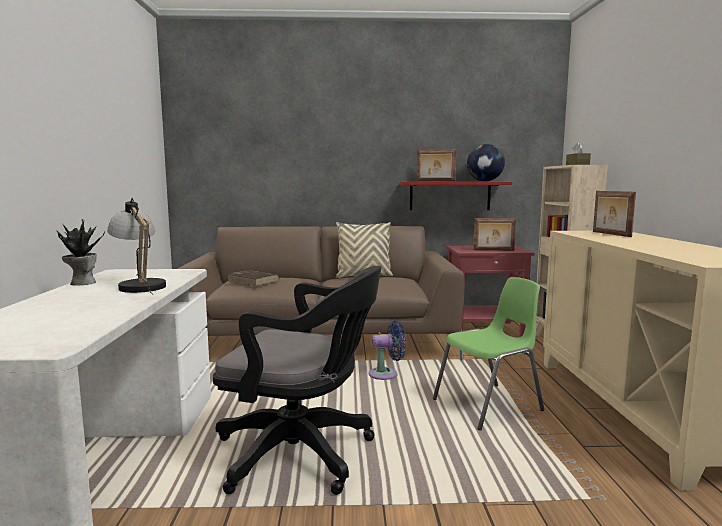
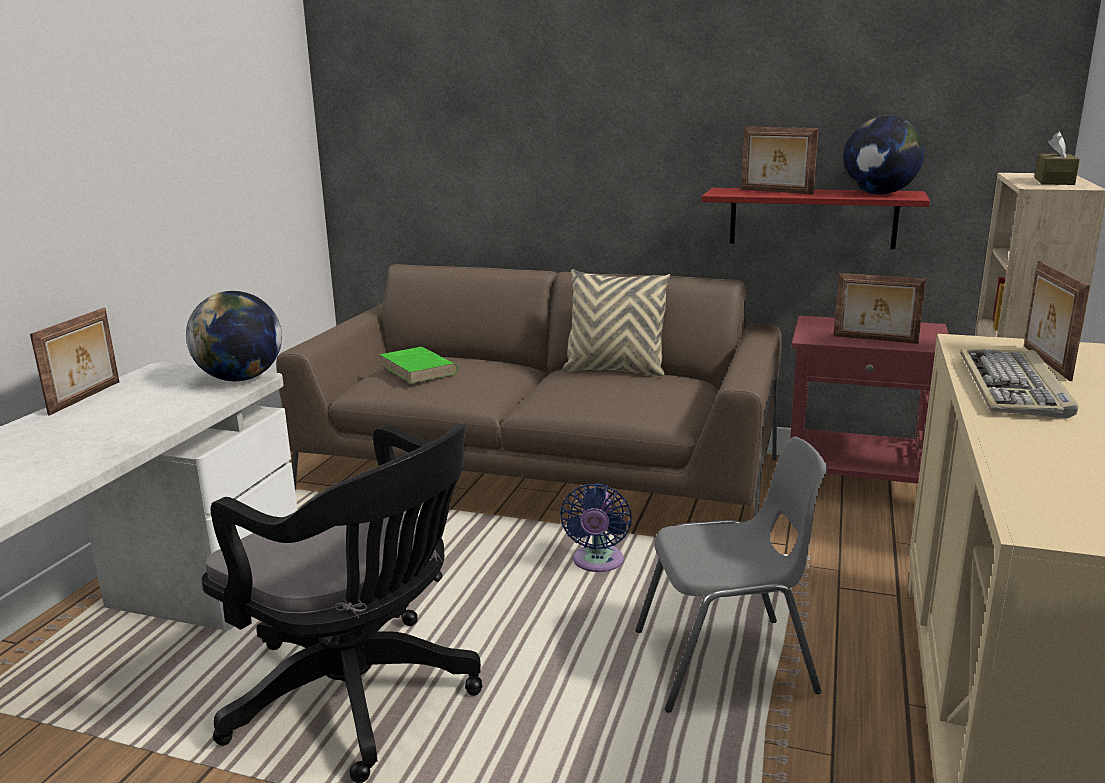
camera: 20 degrees right, 10 degrees up
(81, 283) = (87, 397): potted plant -> picture frame
(139, 285) = (147, 413): table lamp -> none
(181, 271) = (241, 378): none -> globe
(253, 281) = (419, 369): brown book -> green book
(386, 374) = (597, 563): blue fan -> blue fan turned 90 degrees clockwise
(489, 405) = (727, 662): green chair -> grey chair
(614, 239) = (1014, 387): none -> keyboard

